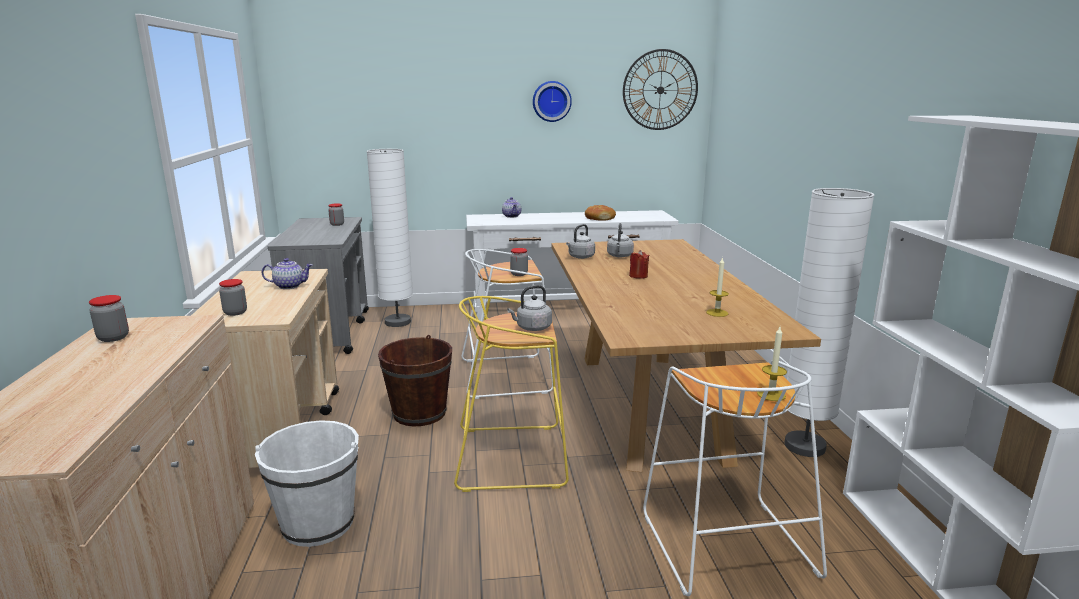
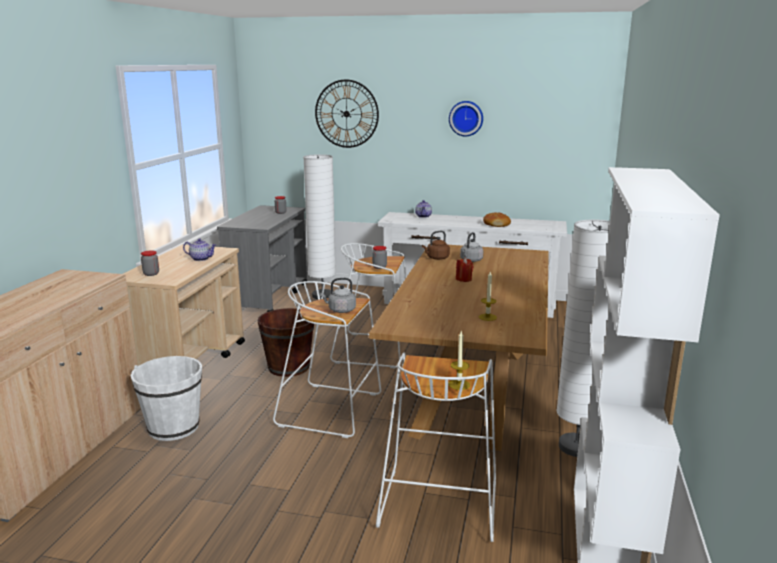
camera: 20 degrees right, 0 degrees up
(113, 338) = (54, 281): jar -> none
(513, 456) = (332, 409): yellow stool -> white stool
(580, 257) = (436, 258): grey kettle -> brown kettle
(660, 90) = (568, 110): wall clock -> wall clock (346, 114)

